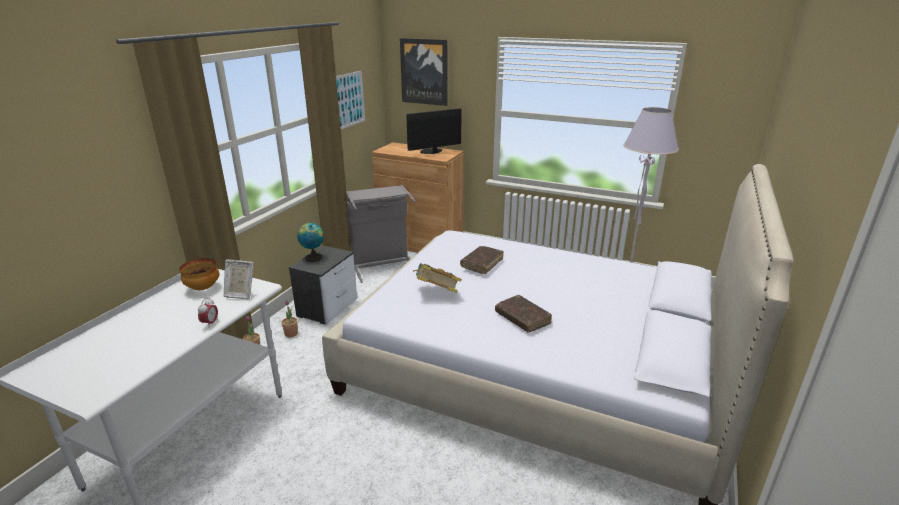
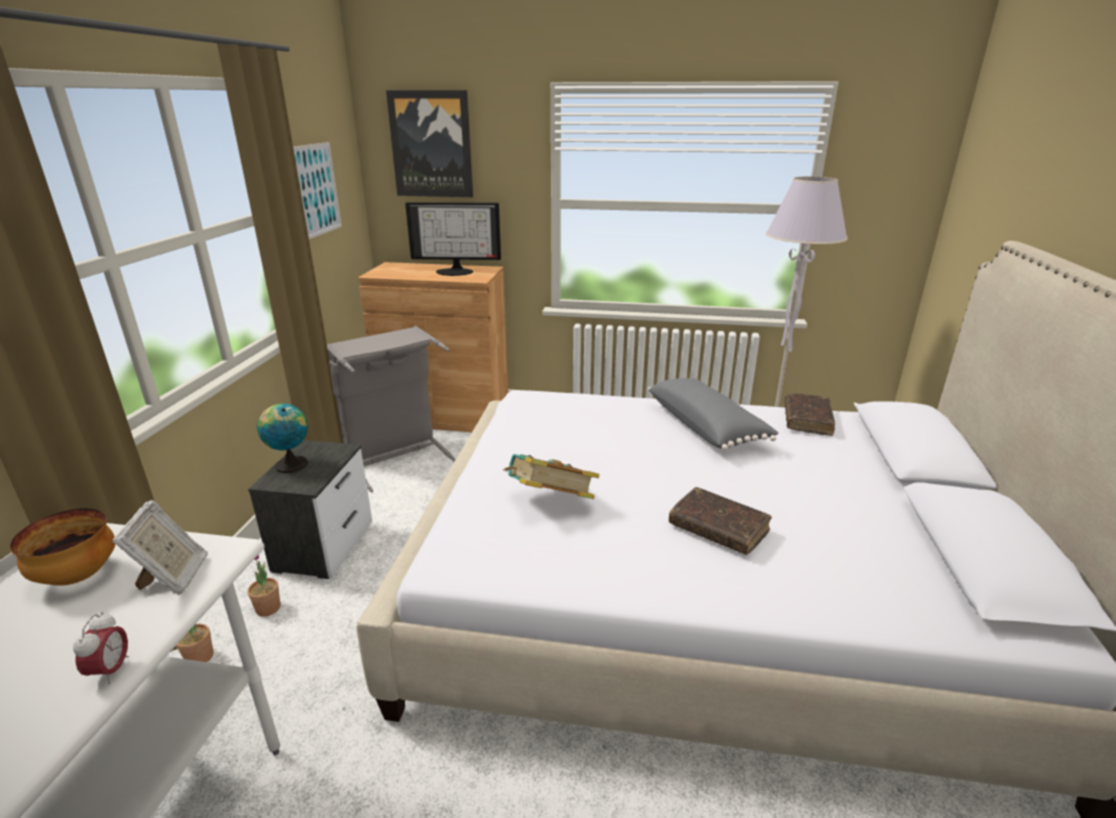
camera: 15 degrees left, 0 degrees up
(240, 294) = (173, 577): picture frame -> picture frame turned 90 degrees counterclockwise
(431, 152) = (455, 271): monitor -> monitor turned 135 degrees counterclockwise
(482, 263) = (599, 439): brown book -> brown book (807, 420)
(553, 264) = (706, 427): none -> grey pillow

